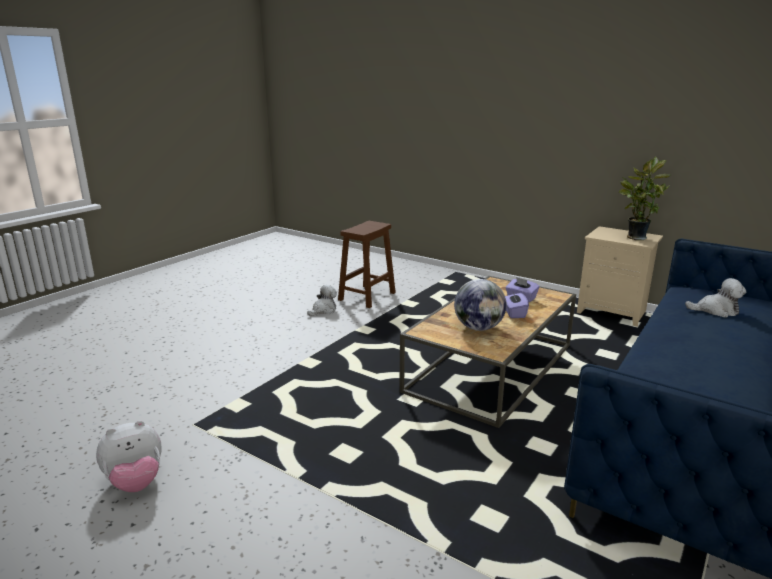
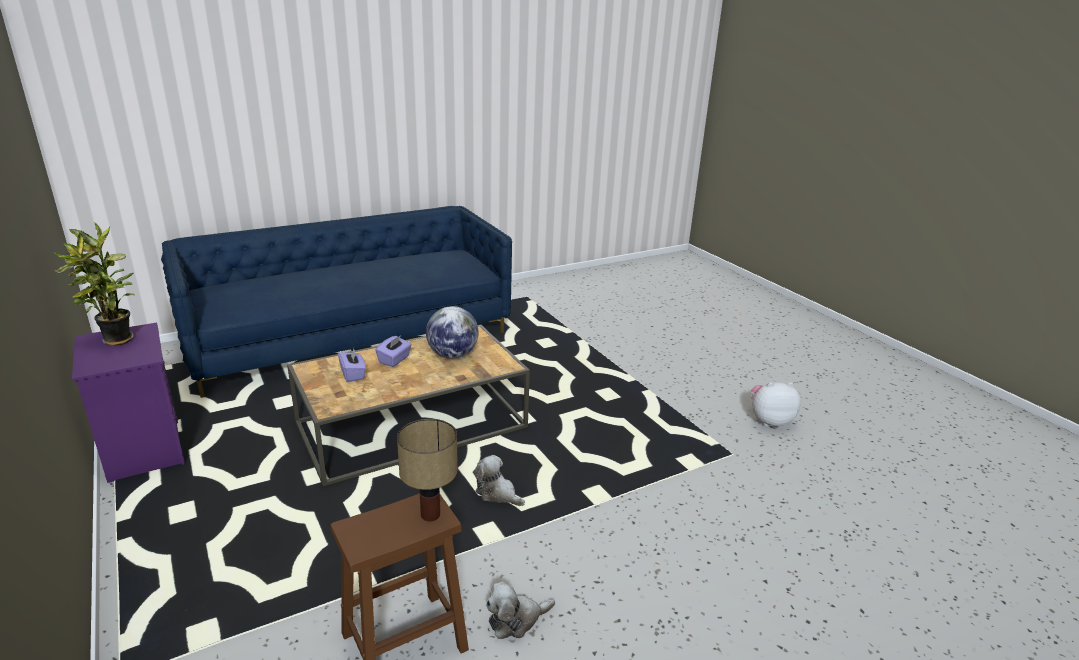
camera: 155 degrees left, 5 degrees up
(354, 230) = (431, 515): none -> table lamp
(613, 312) = (143, 450): beige nightstand -> purple nightstand
(716, 311) = (272, 290): plush toy -> plush toy (497, 494)

